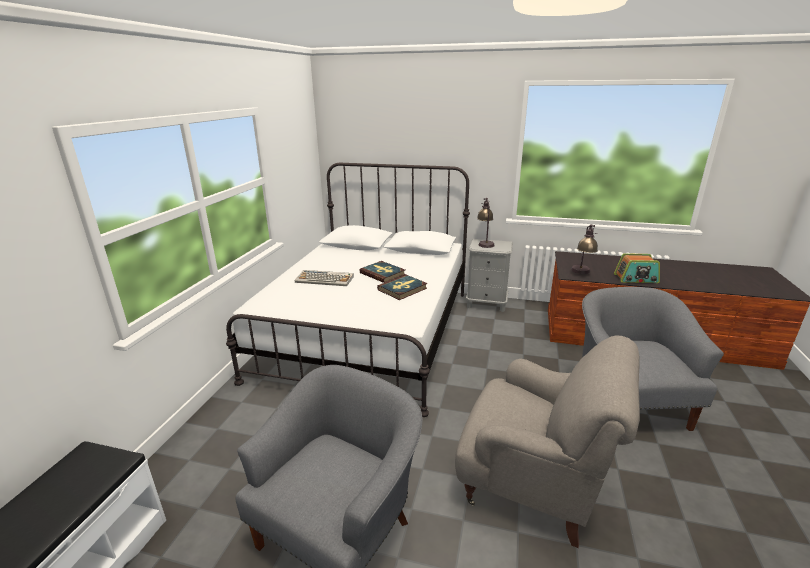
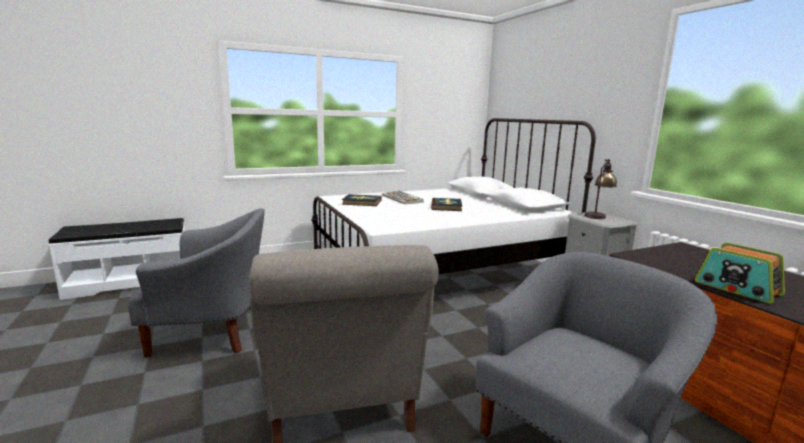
camera: 50 degrees right, 10 degrees down
(402, 289) = (434, 215): book -> book (362, 202)
(581, 273) = (655, 260): table lamp -> none

